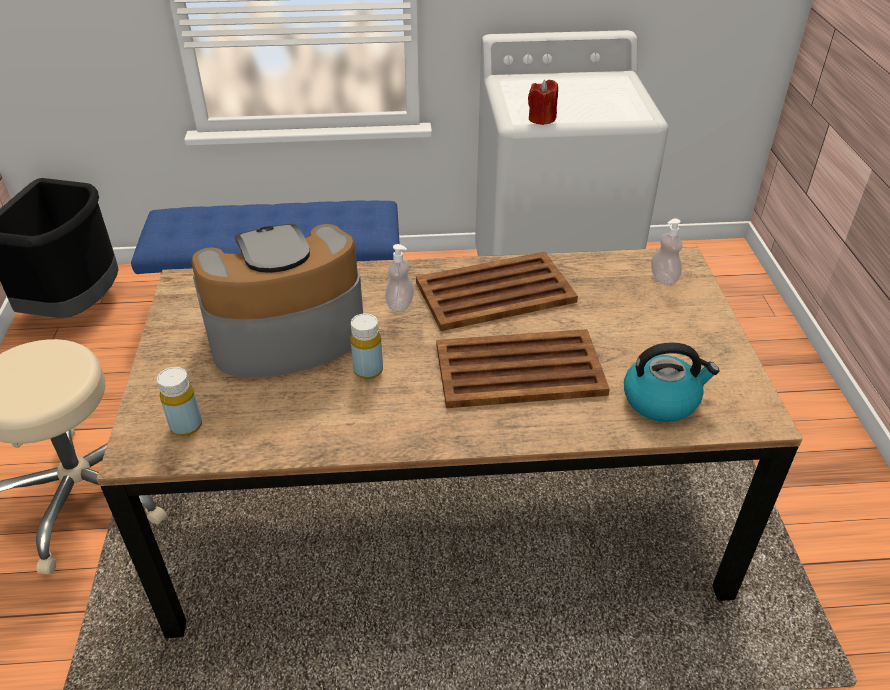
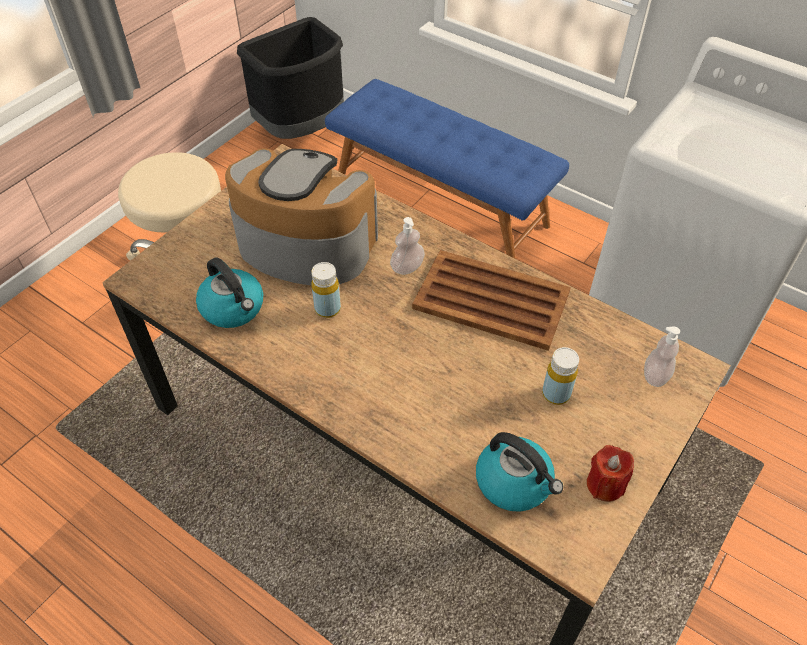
camera: 40 degrees right, 10 degrees up
(186, 426) = (180, 277): yellow bottle -> yellow bottle (556, 394)
(276, 419) = (233, 308): none -> kettle
(521, 370) = (434, 381): brown tray -> none
(541, 119) = (682, 154): red candle -> red candle (605, 484)

